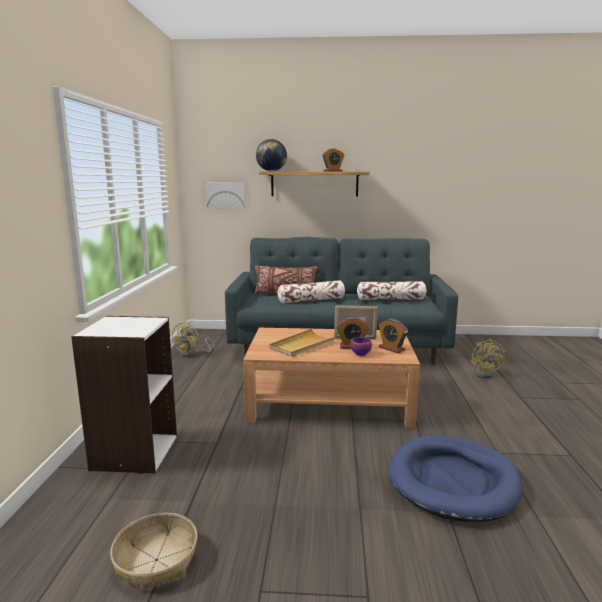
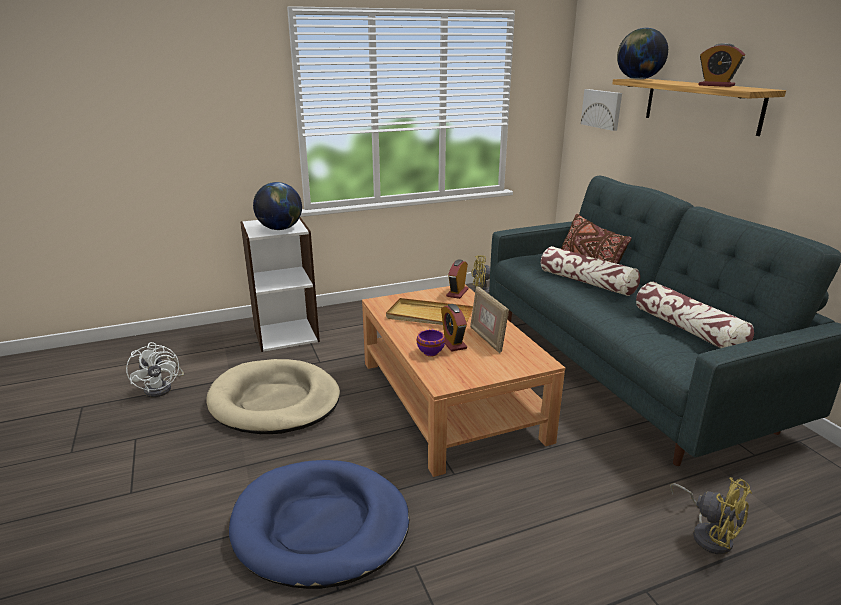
camera: 65 degrees right, 10 degrees up
(138, 324) = (280, 229): none -> globe
(156, 560) = (162, 387): basket -> white fan
(265, 478) = (275, 401): none -> beige dog bed
(391, 348) = (472, 369): alarm clock -> alarm clock (457, 293)
(485, 374) = (708, 534): yellow fan -> yellow fan turned 105 degrees counterclockwise

